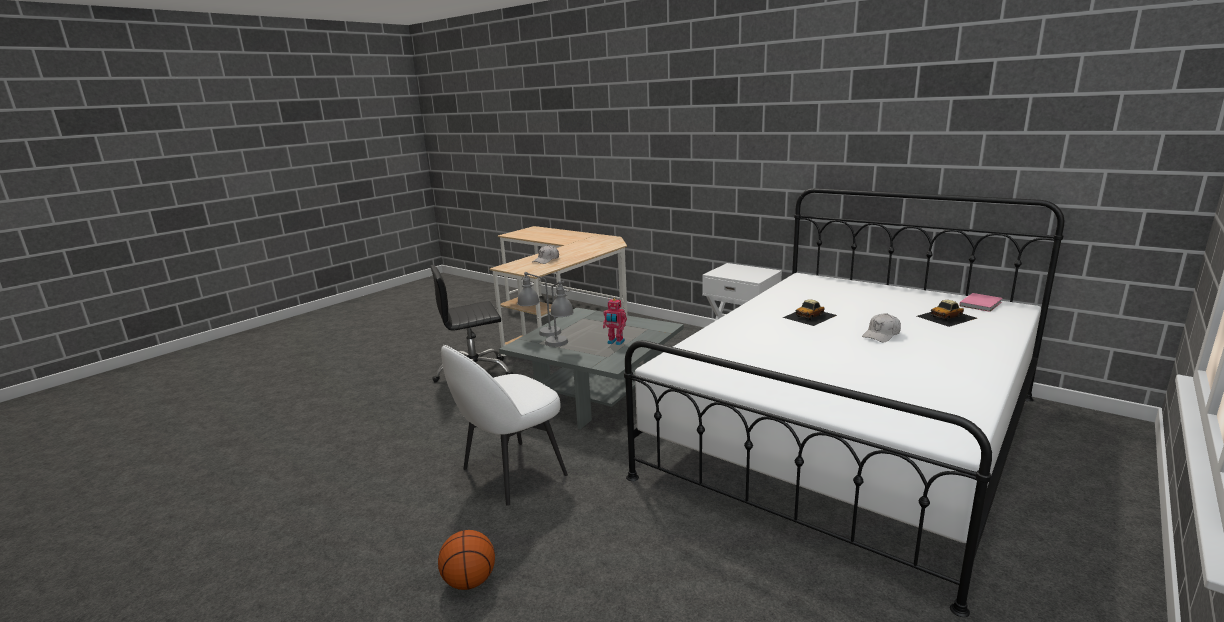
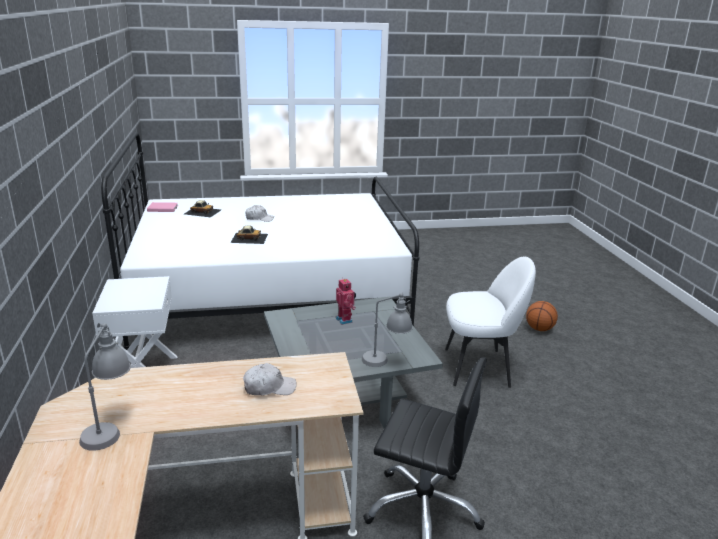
camera: 140 degrees left, 5 degrees up
(561, 345) = (388, 338): grey table lamp -> grey table lamp (109, 427)

